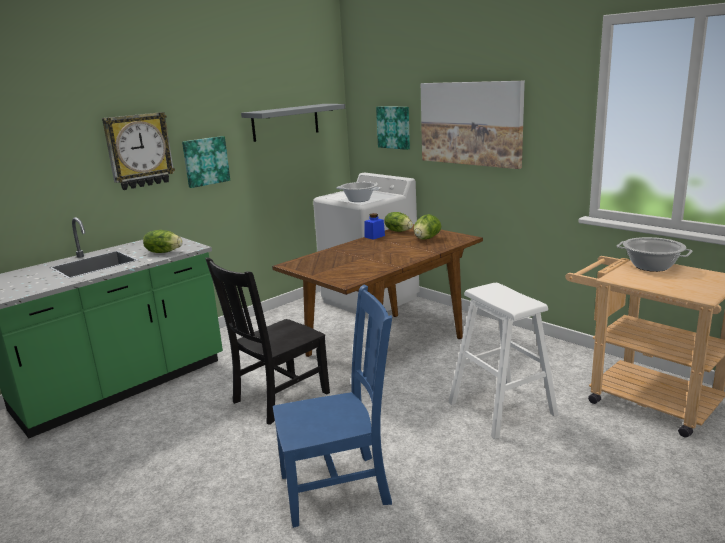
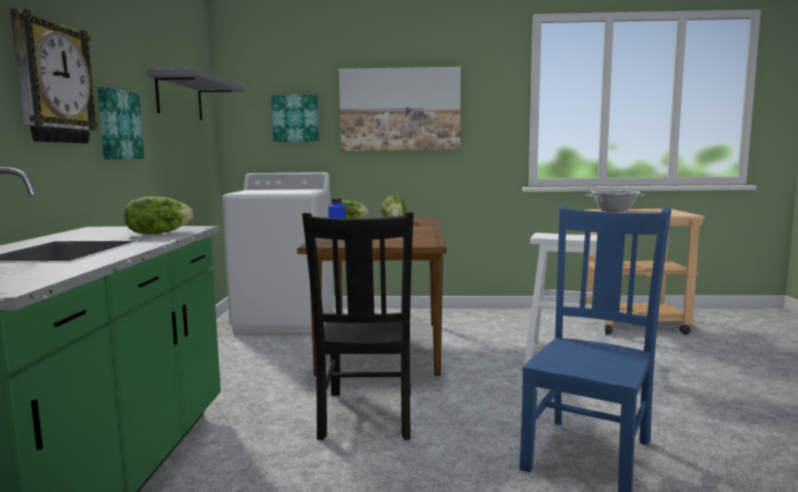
camera: 45 degrees left, 10 degrees down
(359, 200) = (291, 192): cooking pot -> none

